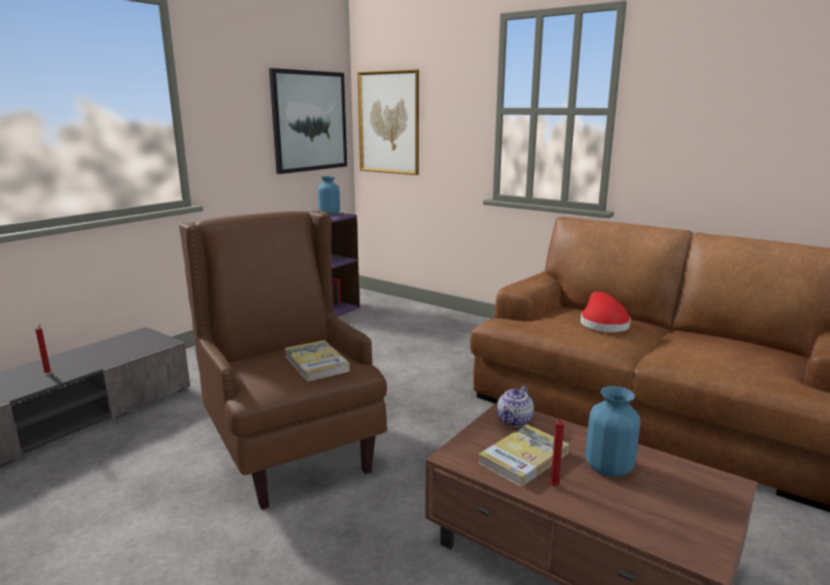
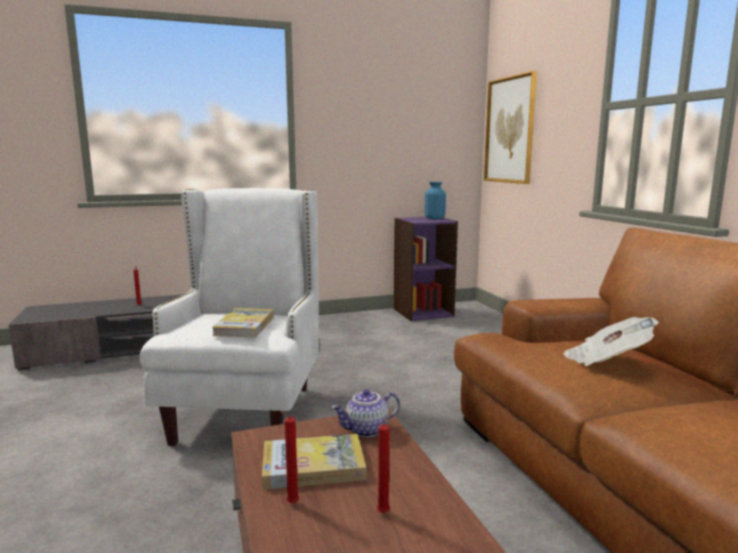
camera: 35 degrees right, 5 degrees down
(292, 452) = (245, 412): brown armchair -> white armchair
(309, 121) = (430, 129): picture -> none
(602, 323) = (606, 361): red hat -> newspaper
(609, 467) = (385, 512): blue vase -> red candle

